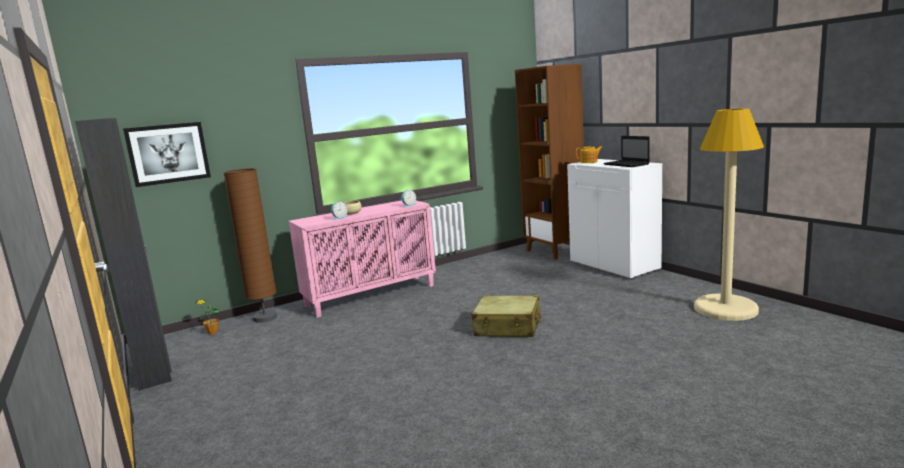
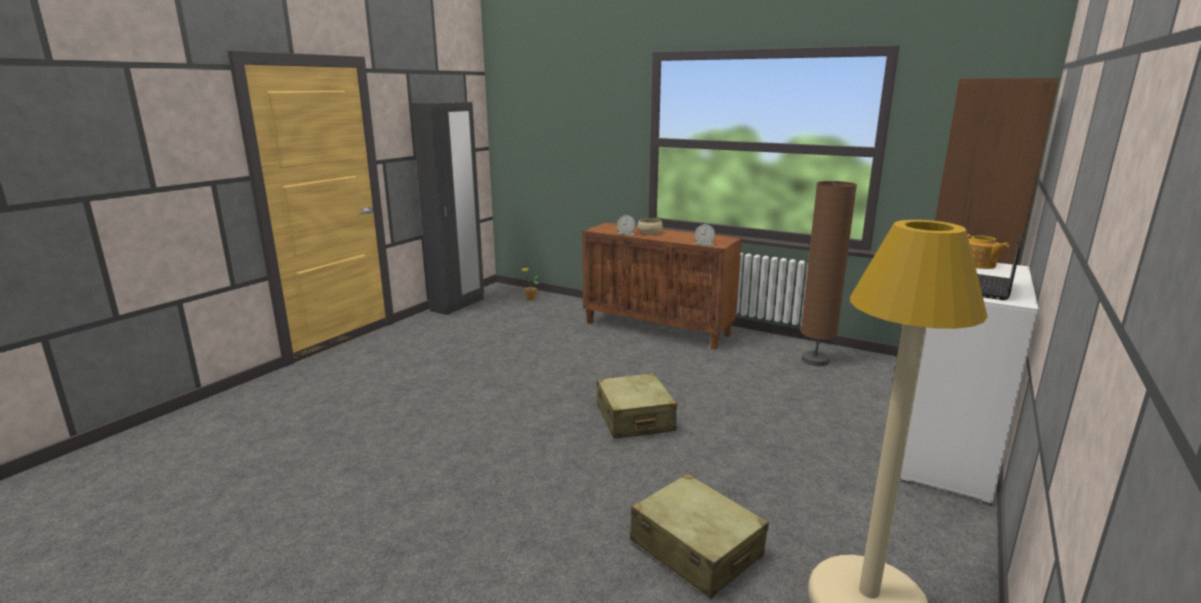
camera: 60 degrees right, 5 degrees up
(168, 153) = (538, 136): picture -> none
(265, 318) = (570, 305): brown floor lamp -> brown floor lamp (815, 360)
(371, 295) = (658, 329): pink cabinet -> brown cabinet
(671, 336) = (696, 549): none -> beige suitcase

